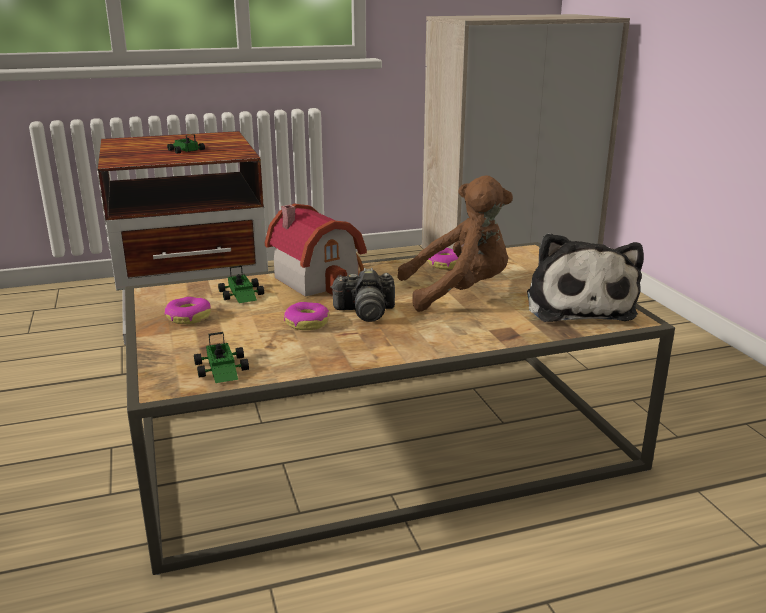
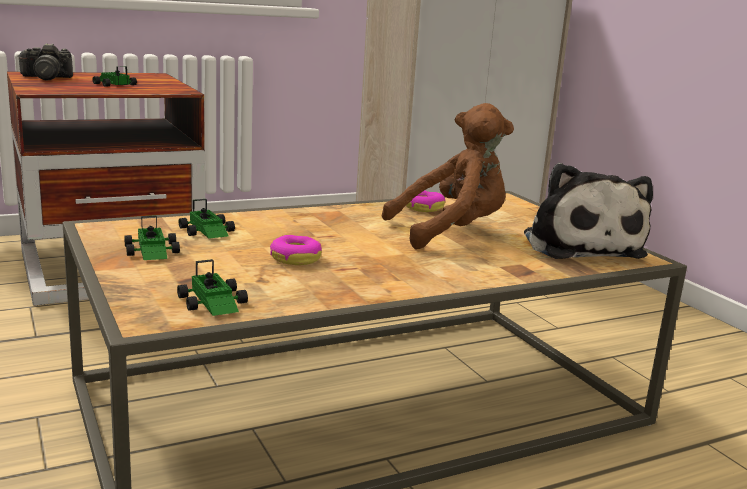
camera: 10 degrees left, 5 degrees down
(188, 317) = (152, 251): donut -> toy car
(319, 278) = (291, 217): toy house -> none
(365, 312) = (357, 249): camera -> camera (46, 78)

